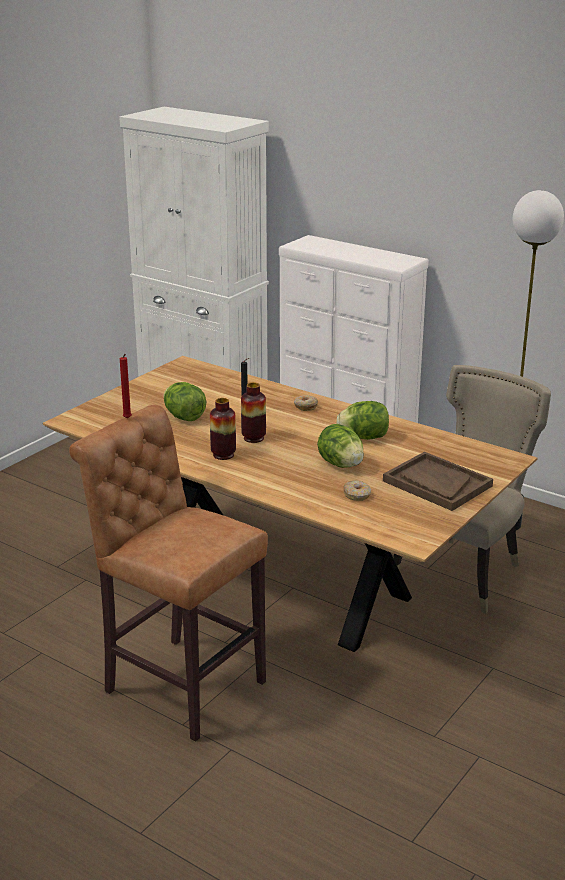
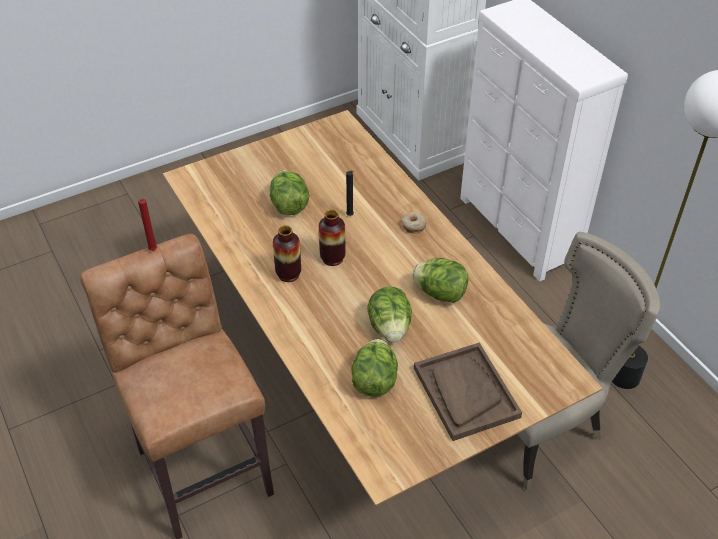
camera: 25 degrees right, 20 degrees up
(357, 495) = (374, 381): donut -> lettuce

